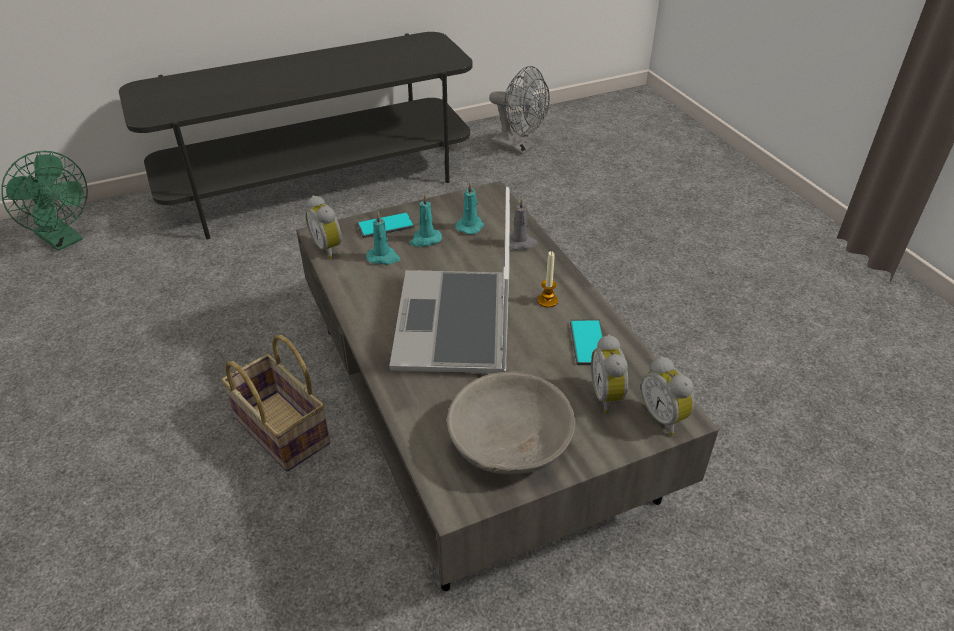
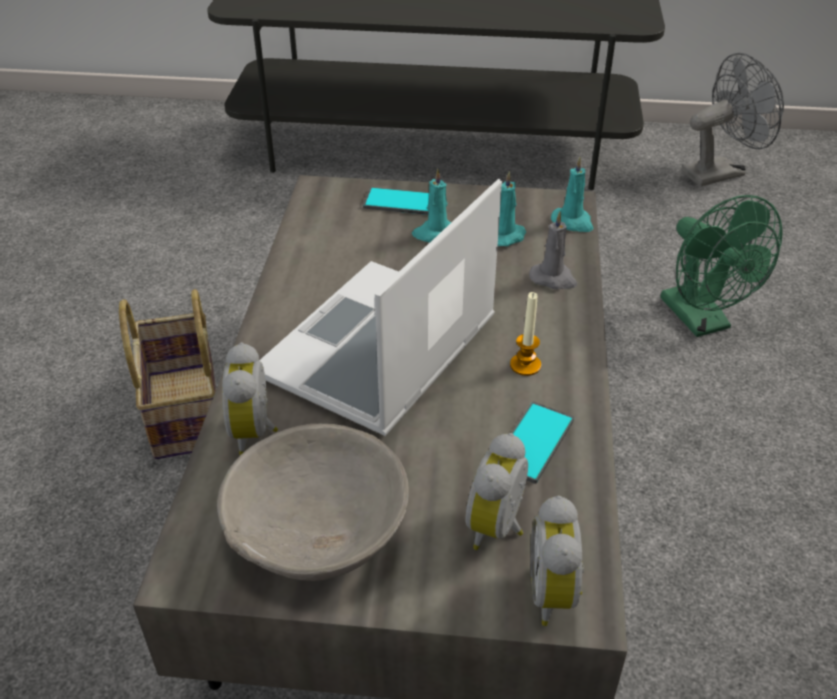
camera: 30 degrees right, 0 degrees up
(64, 240) = (139, 131): green fan -> green fan (702, 321)
(329, 248) = (315, 207): alarm clock -> alarm clock (256, 432)
(384, 257) = (366, 239): turquoise candle -> turquoise candle (573, 222)
(518, 147) = (720, 172): grey fan -> grey fan turned 90 degrees counterclockwise

